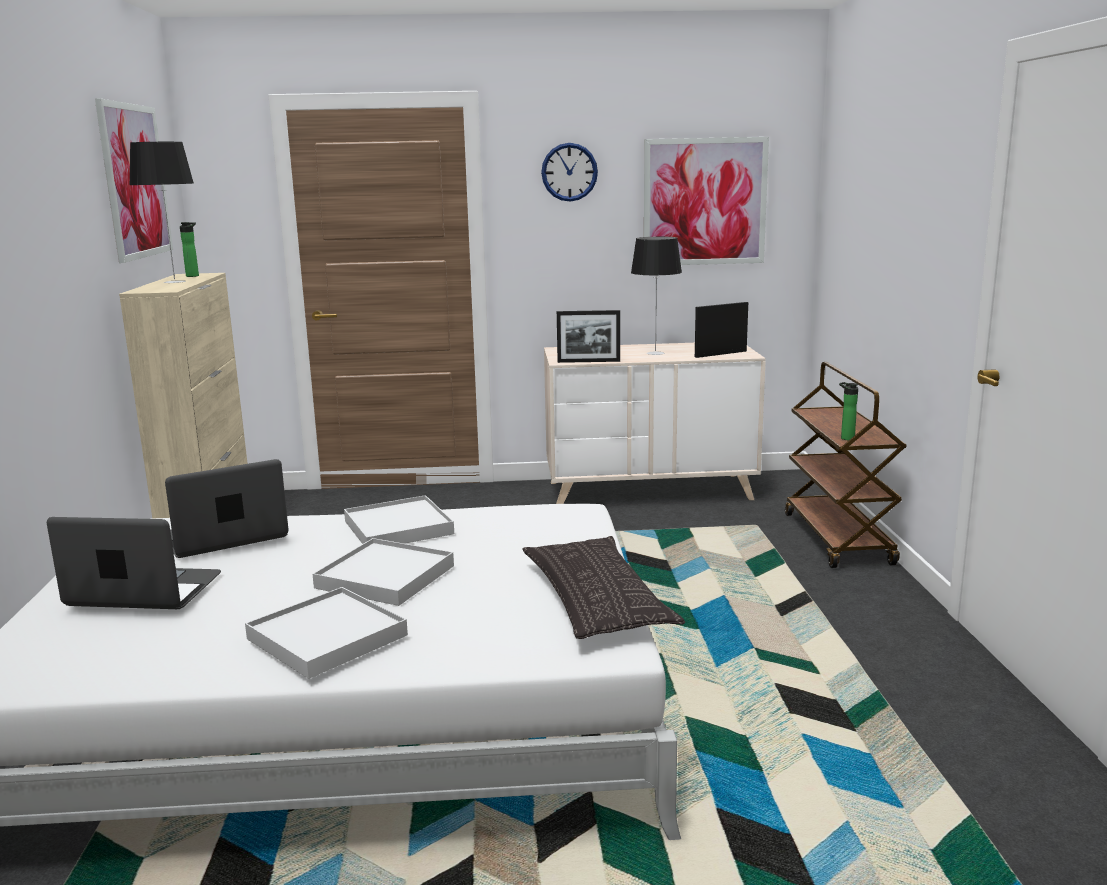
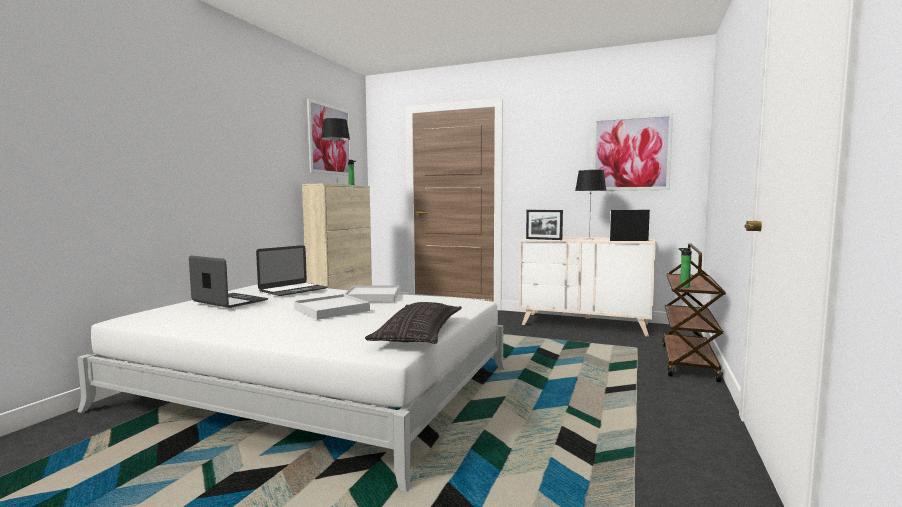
camera: 25 degrees right, 10 degrees down
(226, 536) = (293, 289): laptop -> laptop turned 135 degrees clockwise
(327, 637) = (264, 325): white tray -> none
(569, 172) = (549, 138): wall clock -> none

